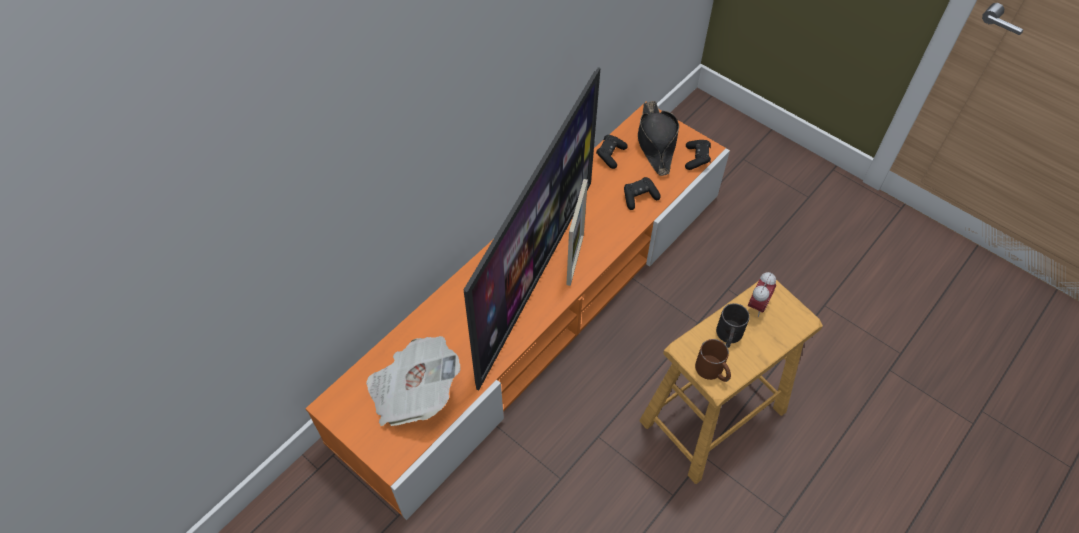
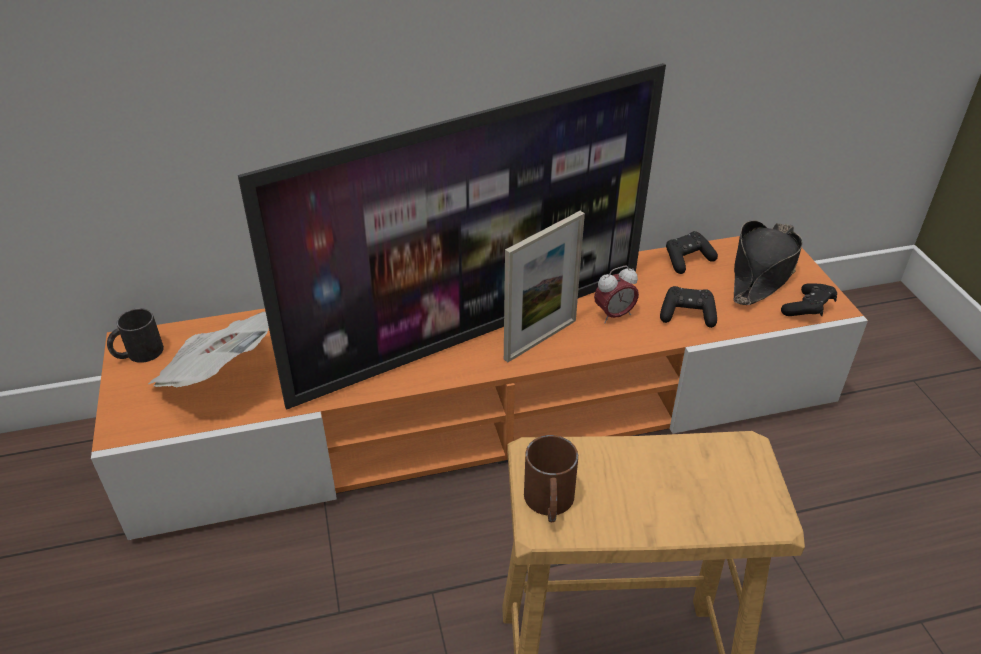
camera: 35 degrees right, 15 degrees down
(728, 336) = (620, 474): black mug -> black mug (138, 354)
(757, 305) = (705, 459): alarm clock -> alarm clock (614, 315)

